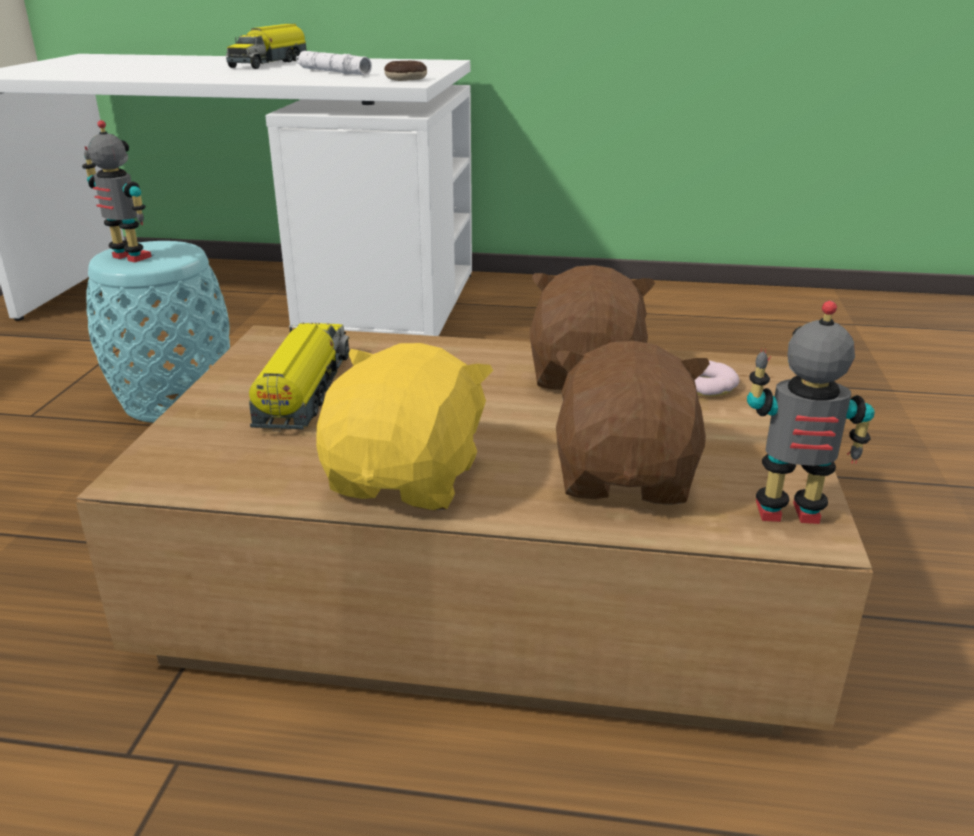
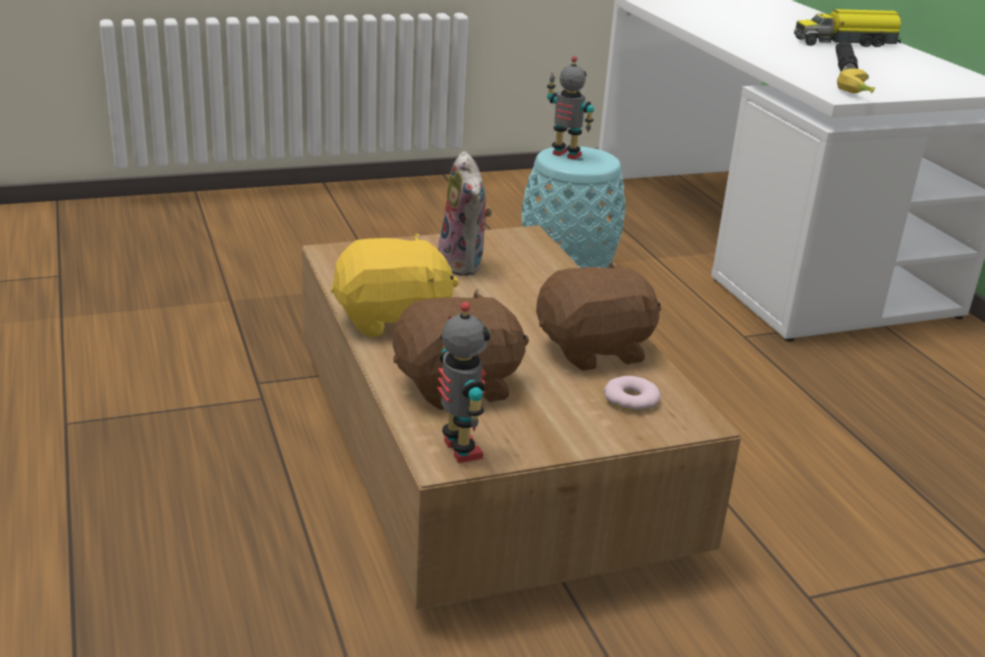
camera: 60 degrees right, 0 degrees up
(129, 258) = (565, 155): toy robot -> toy robot turned 60 degrees counterclockwise
(304, 391) = (464, 265): toy truck -> plush toy
(333, 72) = (844, 67): white flashlight -> black flashlight
(406, 79) = (860, 92): donut -> banana

